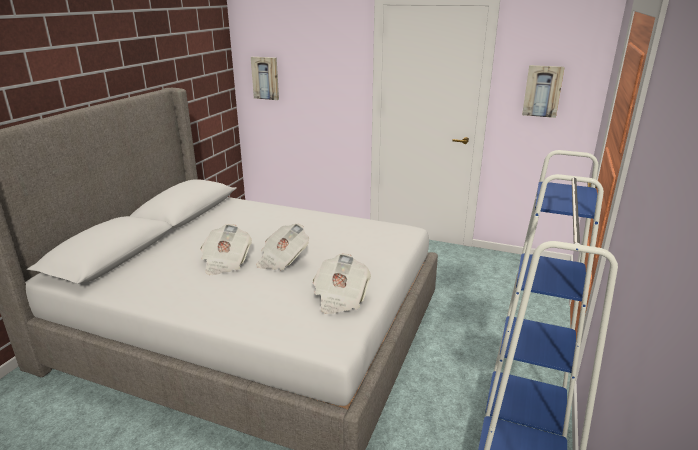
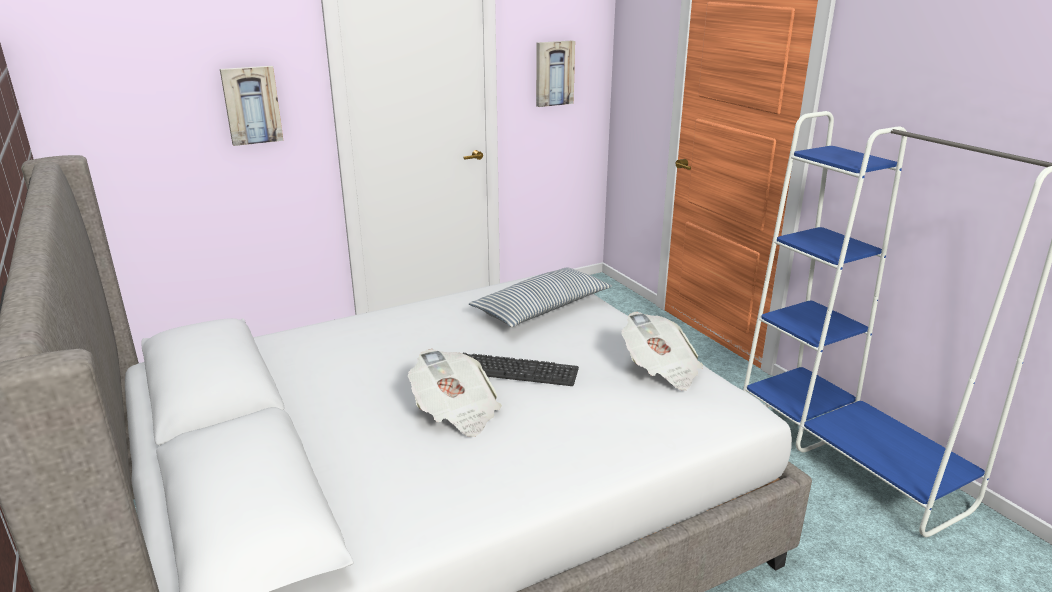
camera: 50 degrees left, 0 degrees up
(265, 78) = (113, 117): picture -> picture (251, 105)
(282, 260) = (515, 371): newspaper -> keyboard
(364, 241) = (541, 309): none -> pillow

